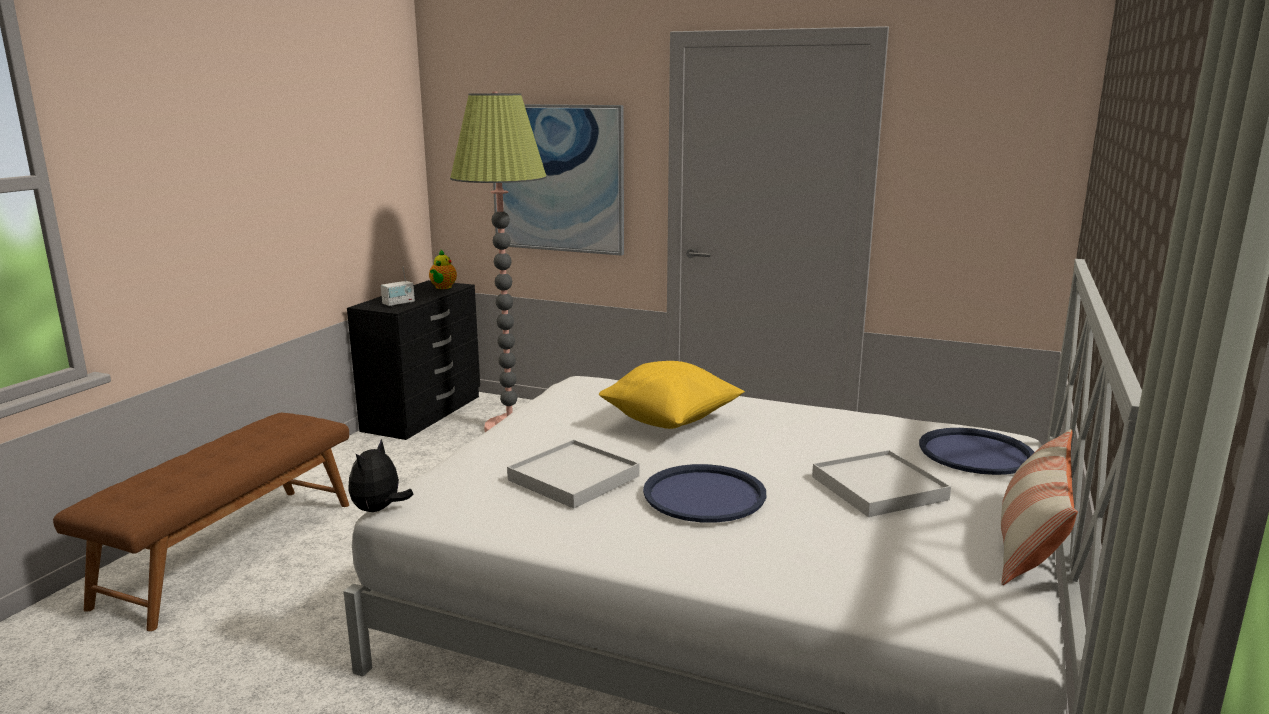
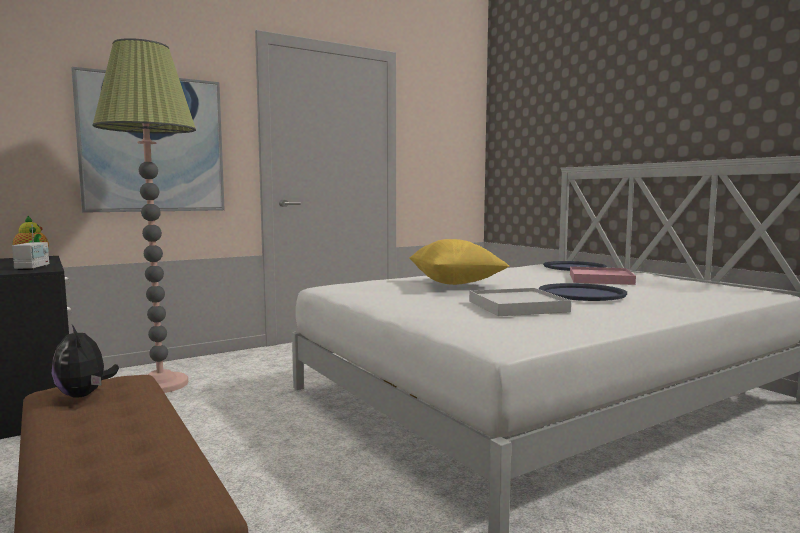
camera: 55 degrees left, 10 degrees down
(379, 510) = (496, 351): plush toy -> plush toy (84, 395)
(878, 488) = (600, 279): white tray -> pink tray
(1030, 540) = (677, 277): pillow -> none

